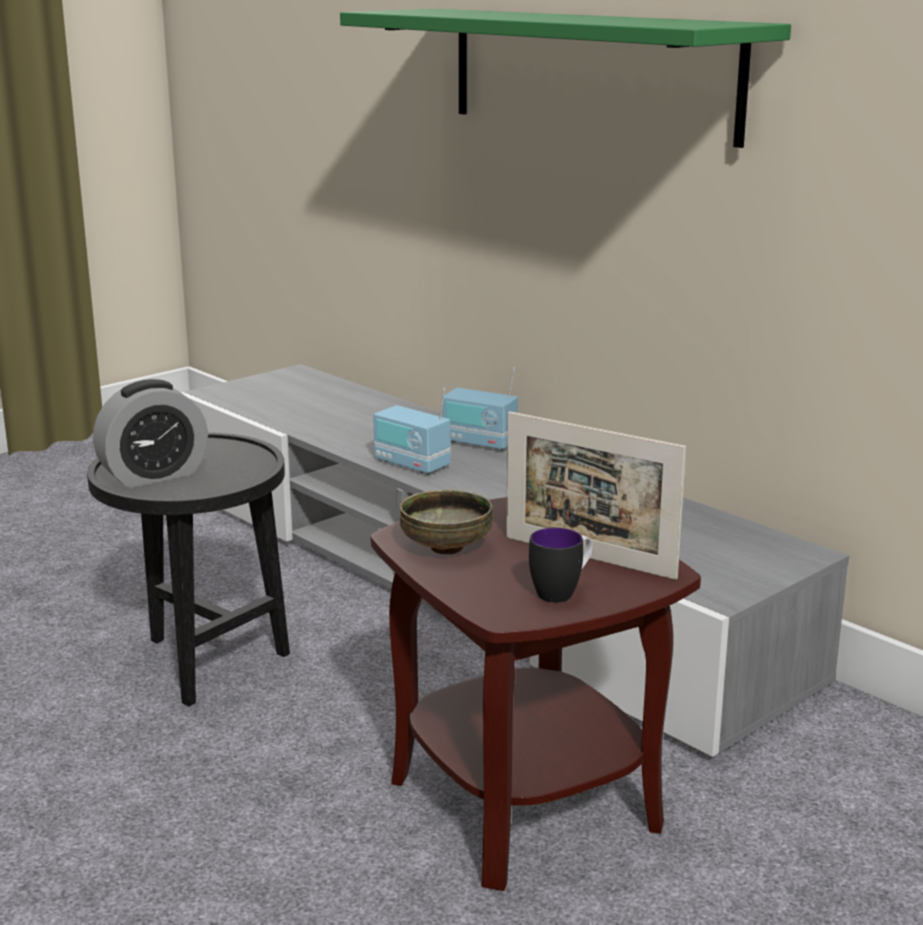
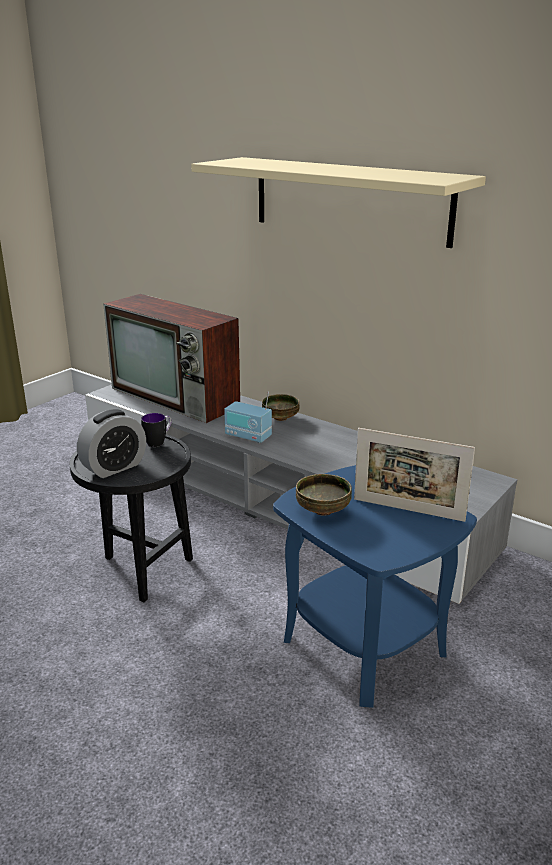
camera: 10 degrees left, 5 degrees up
(321, 405) = (177, 397): none -> television
(479, 443) = (281, 418): radio -> bowl
(526, 802) = (365, 645): brown side table -> blue side table
(562, 592) = (405, 537): mug -> mug (159, 442)
(590, 72) = (349, 200): green shelf -> beige shelf

